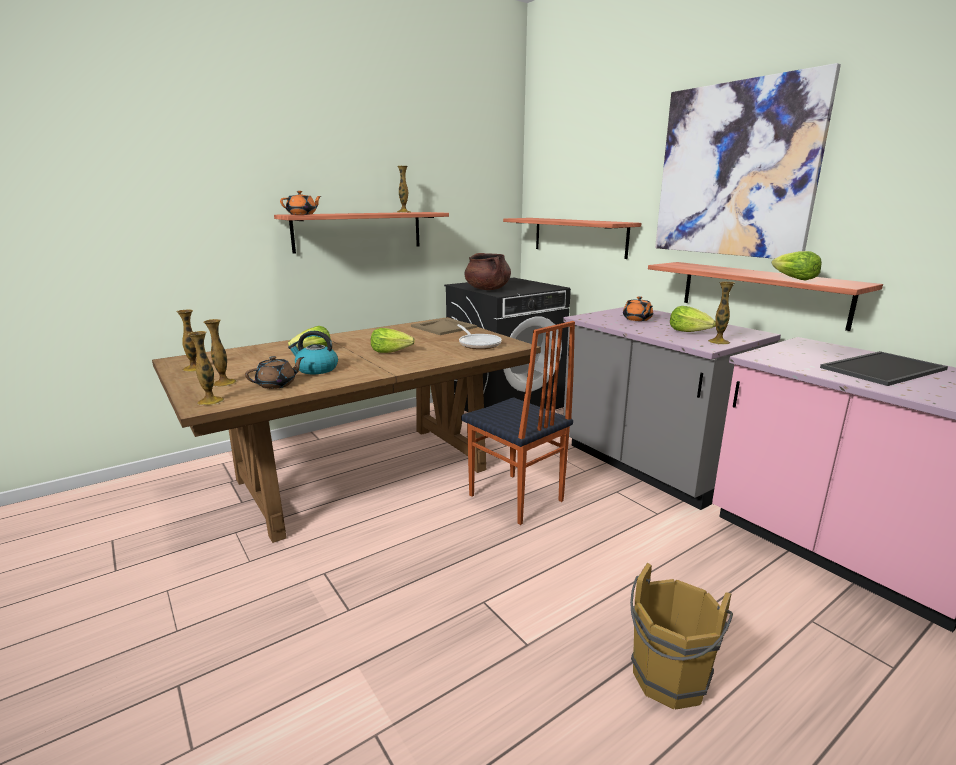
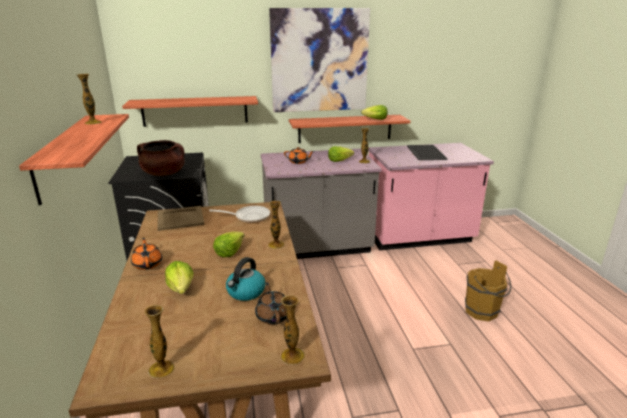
camera: 65 degrees left, 5 degrees up
(224, 383) = (240, 347): vase -> vase (276, 245)
(302, 214) = (66, 155): orange teapot -> orange teapot (148, 264)
(515, 499) = (318, 305): chair -> none

